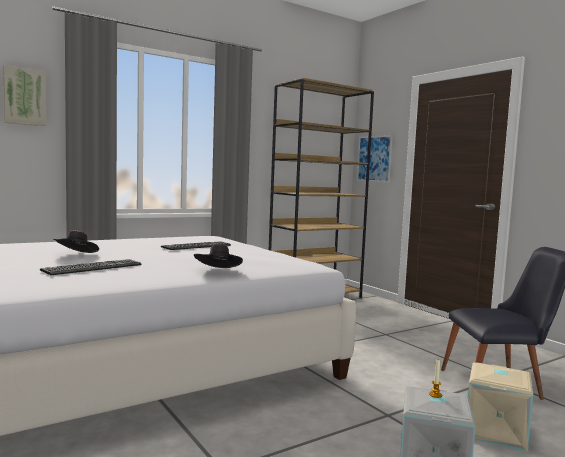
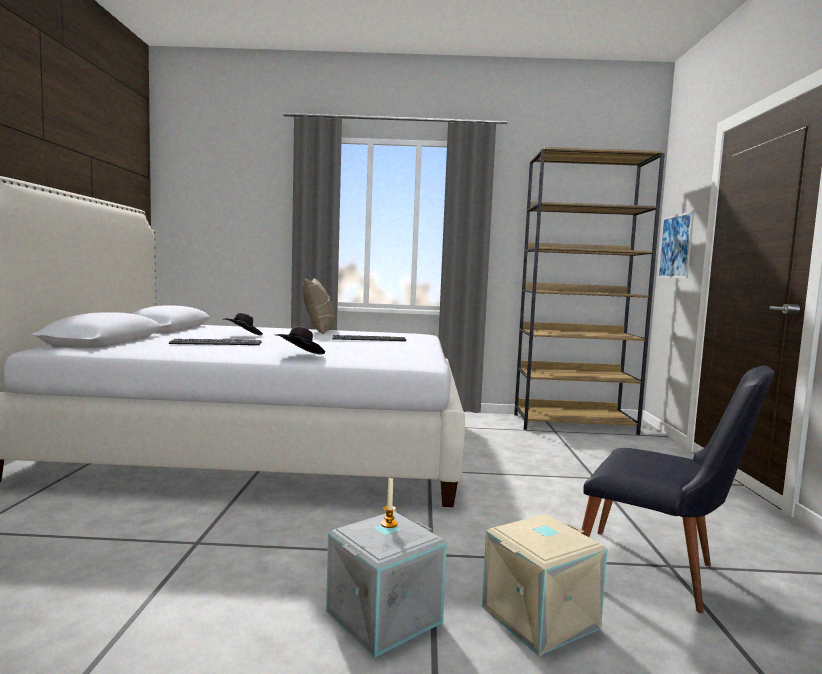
camera: 35 degrees right, 0 degrees up
(25, 96) = (265, 198): picture -> none
(120, 241) = (319, 330): none -> beige pillow

